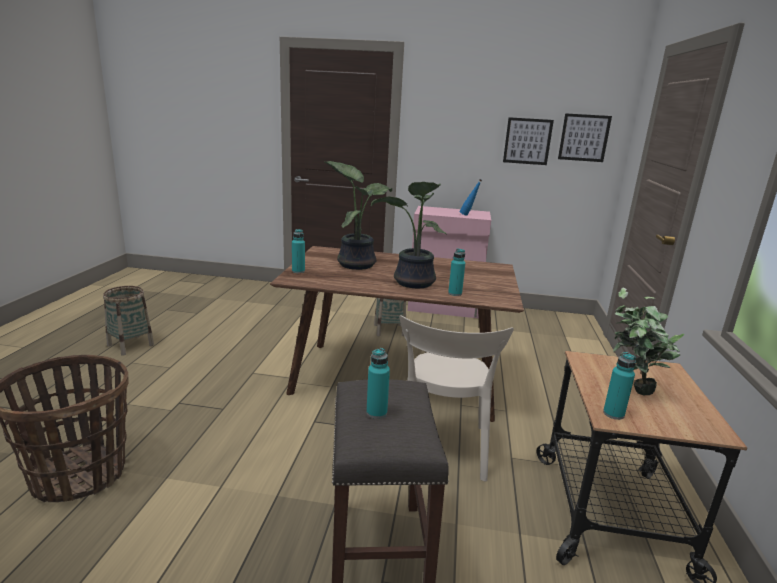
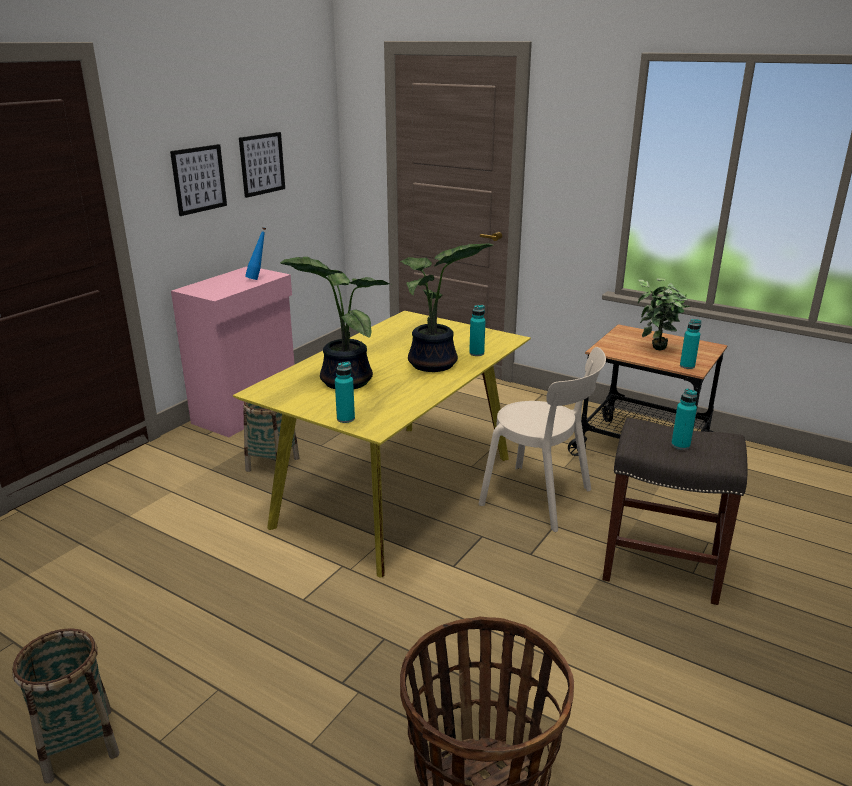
camera: 65 degrees left, 5 degrees up
(394, 379) = (398, 491): brown dining table -> yellow dining table
(584, 137) = (307, 147): picture -> picture (199, 179)

